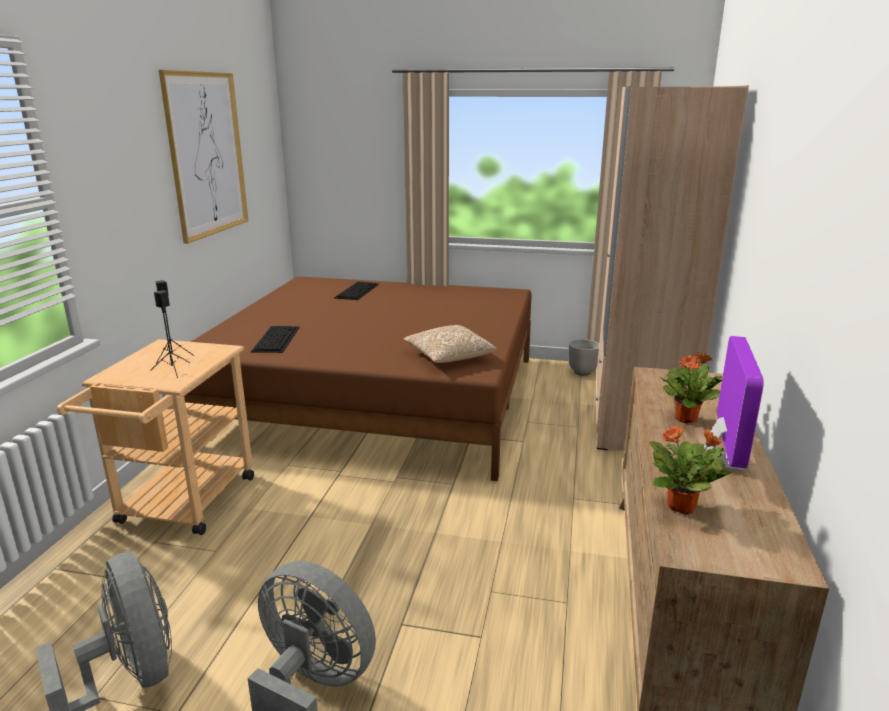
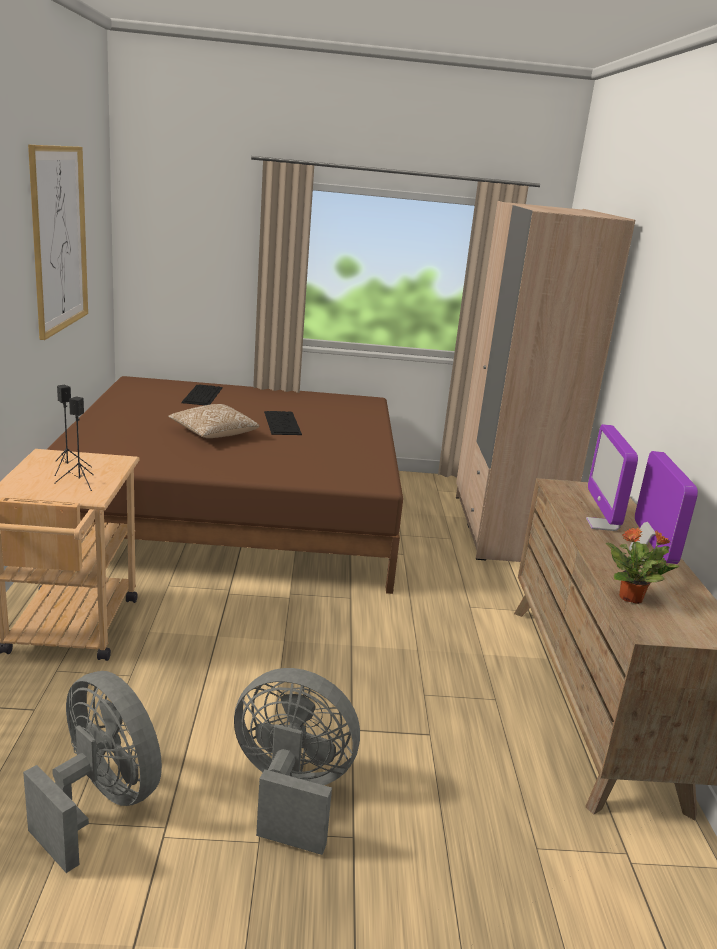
camera: 15 degrees left, 0 degrees up
(276, 338) = (144, 448): keyboard -> keyboard (282, 422)
(448, 357) = (340, 468): pillow -> pillow (213, 434)
(582, 372) = (437, 484): planter -> none
(686, 419) = (602, 525): potted plant -> monitor

